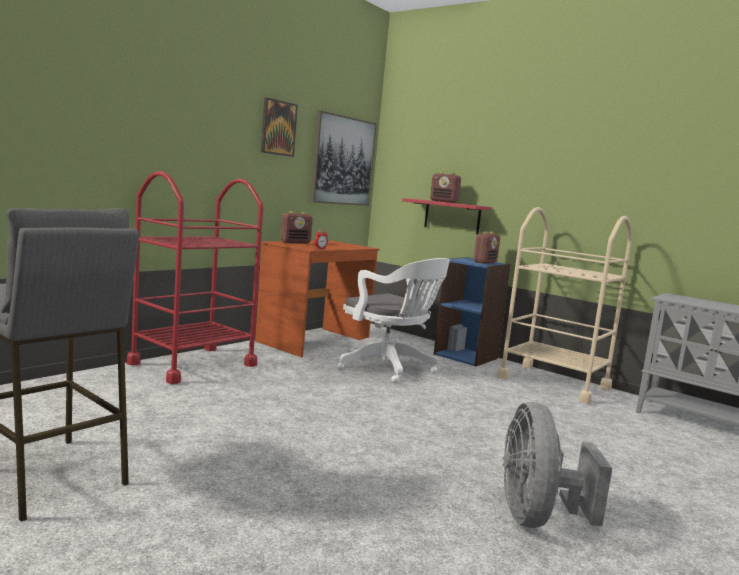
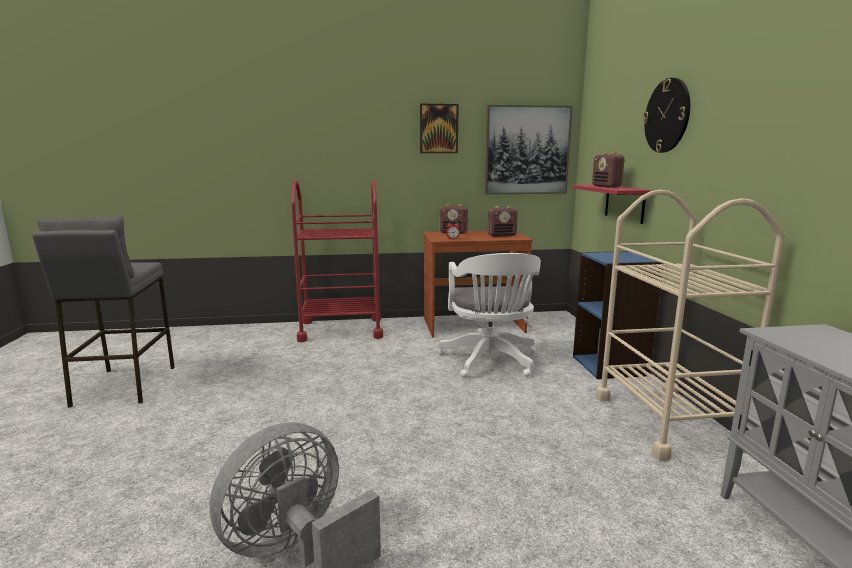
camera: 45 degrees right, 5 degrees up
(485, 262) = (623, 259): radio -> radio (502, 235)
(505, 149) = (667, 116): none -> wall clock

